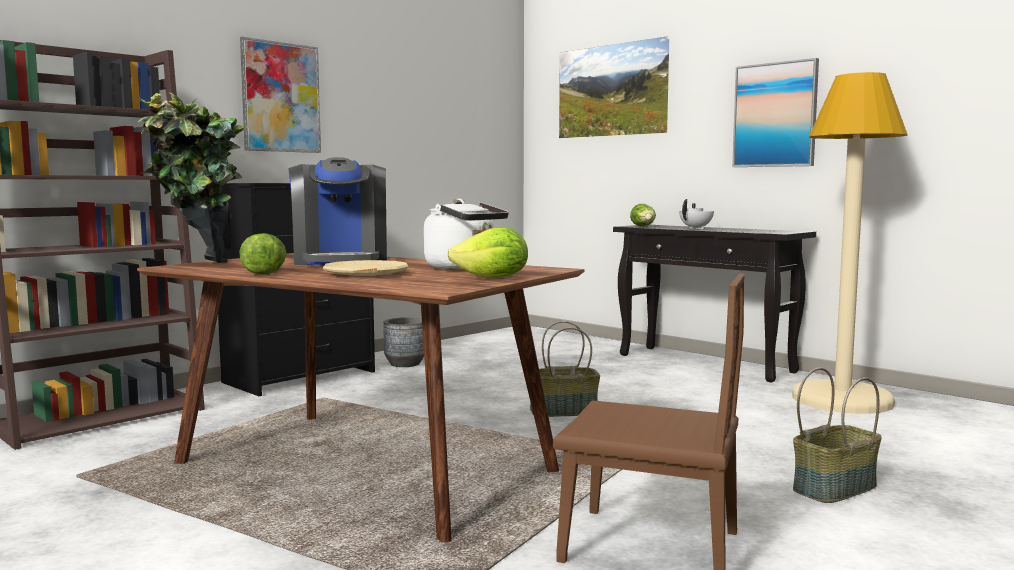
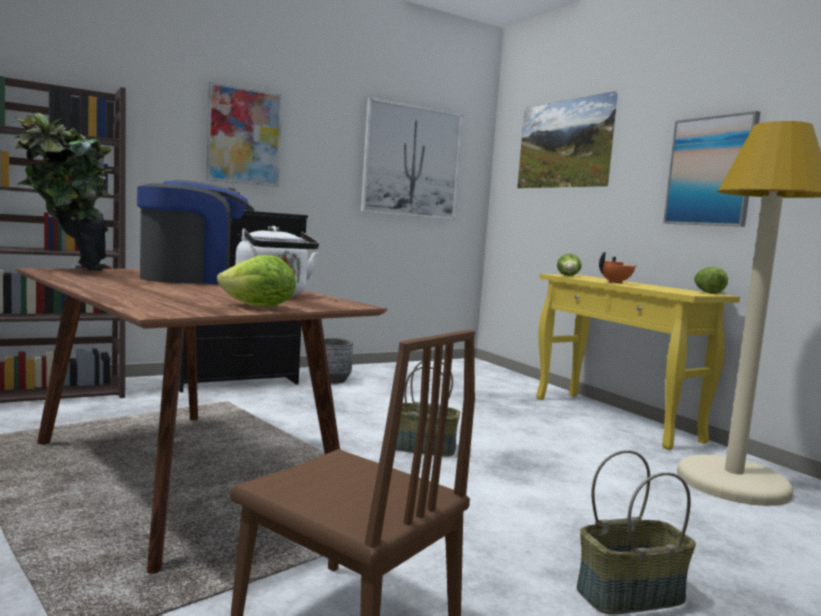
camera: 15 degrees right, 0 degrees up
(264, 272) = (90, 281): lettuce -> lettuce (706, 292)
(340, 261) = (194, 279): coffee machine -> coffee machine turned 120 degrees counterclockwise
(366, 274) = (164, 291): beige plate -> none
(449, 115) = (411, 162): none -> picture
(696, 228) = (616, 282): white teapot -> orange teapot
(706, 363) = (615, 419): black console table -> yellow console table

